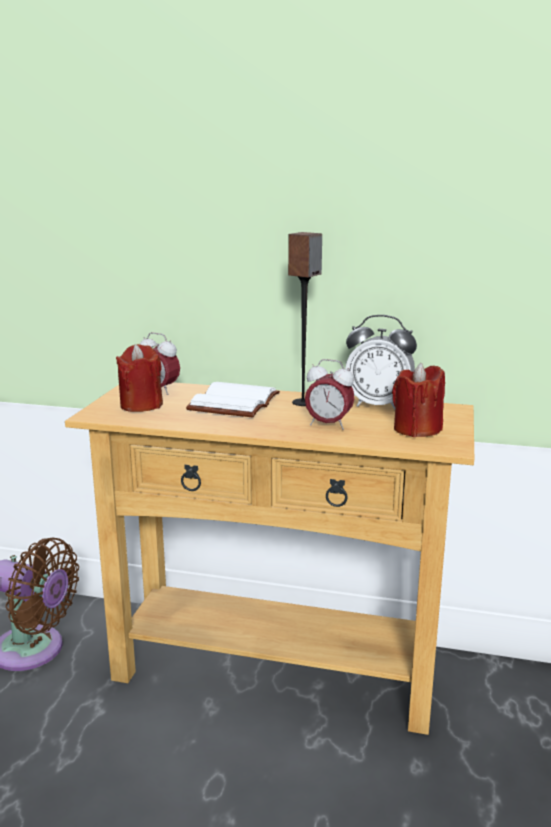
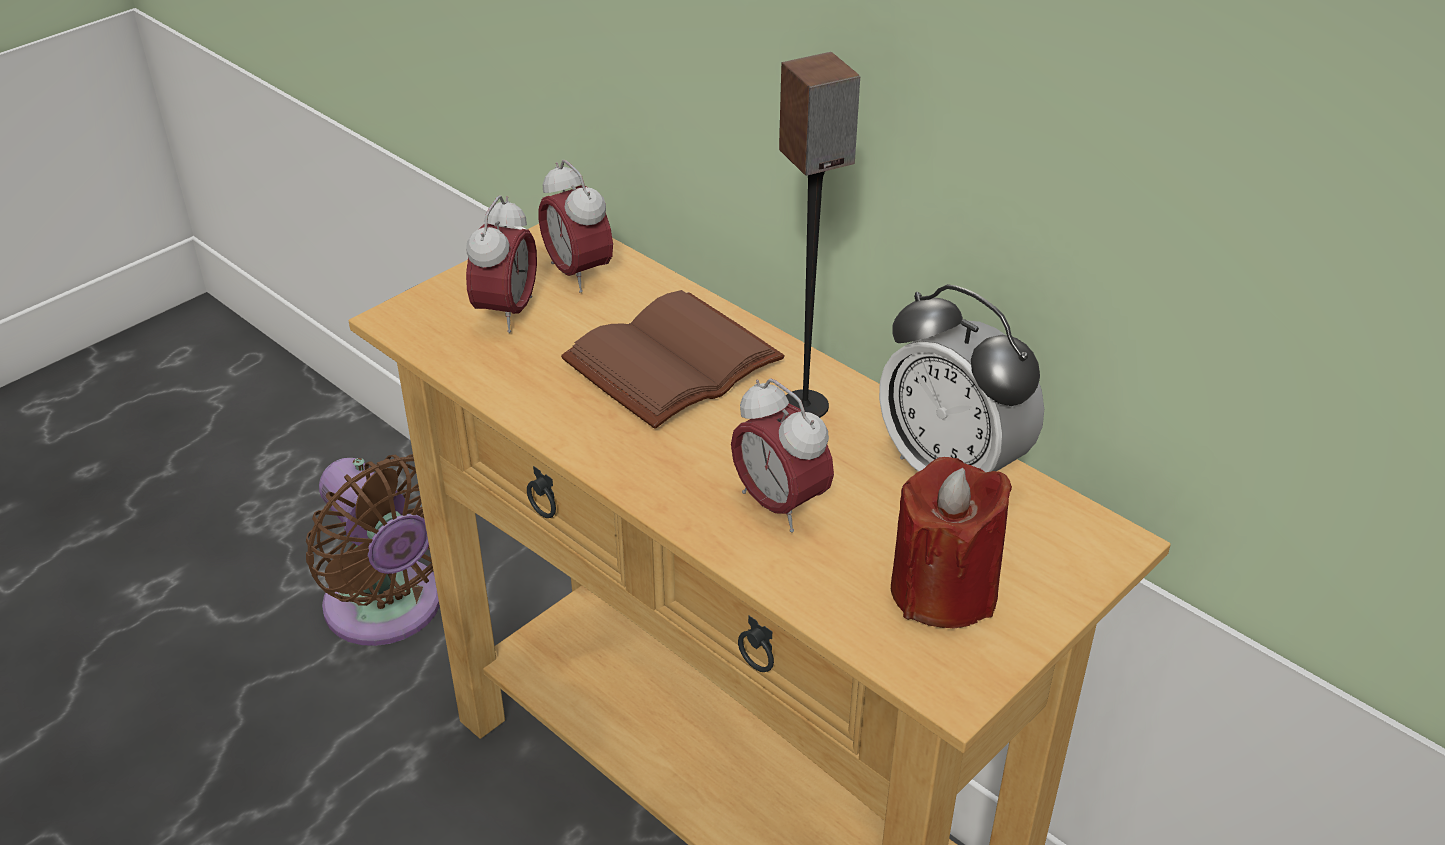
camera: 30 degrees right, 20 degrees up
(141, 405) = (507, 313): red candle -> alarm clock
(236, 404) = (674, 366): white book -> brown book

